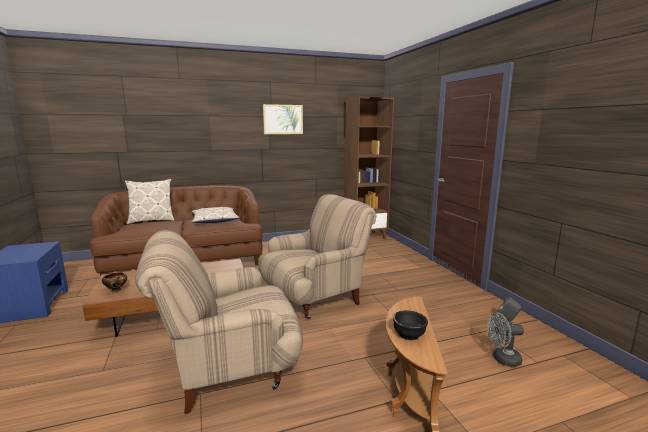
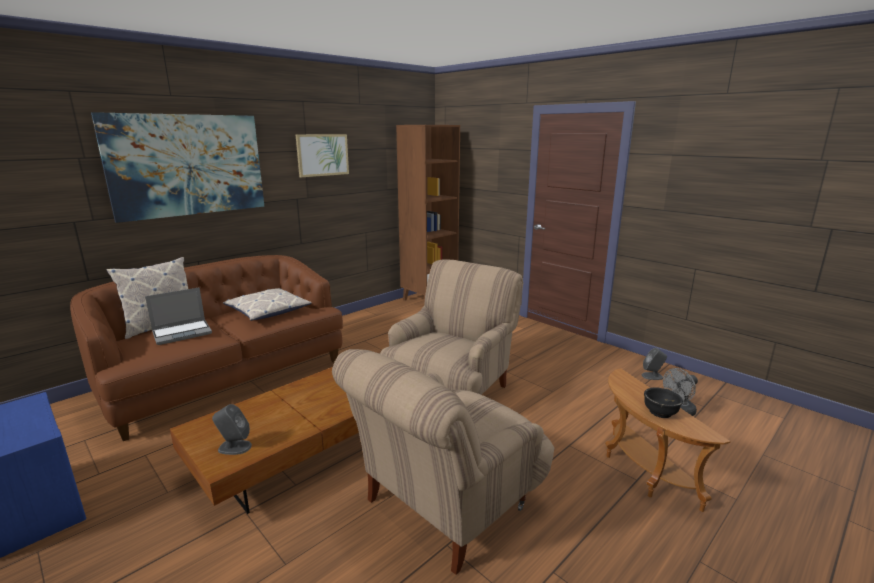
camera: 25 degrees left, 5 degrees up
(117, 290) = (234, 447): bowl -> grey speaker
(155, 224) = (183, 333): none -> laptop
(186, 122) = (188, 165): none -> picture

